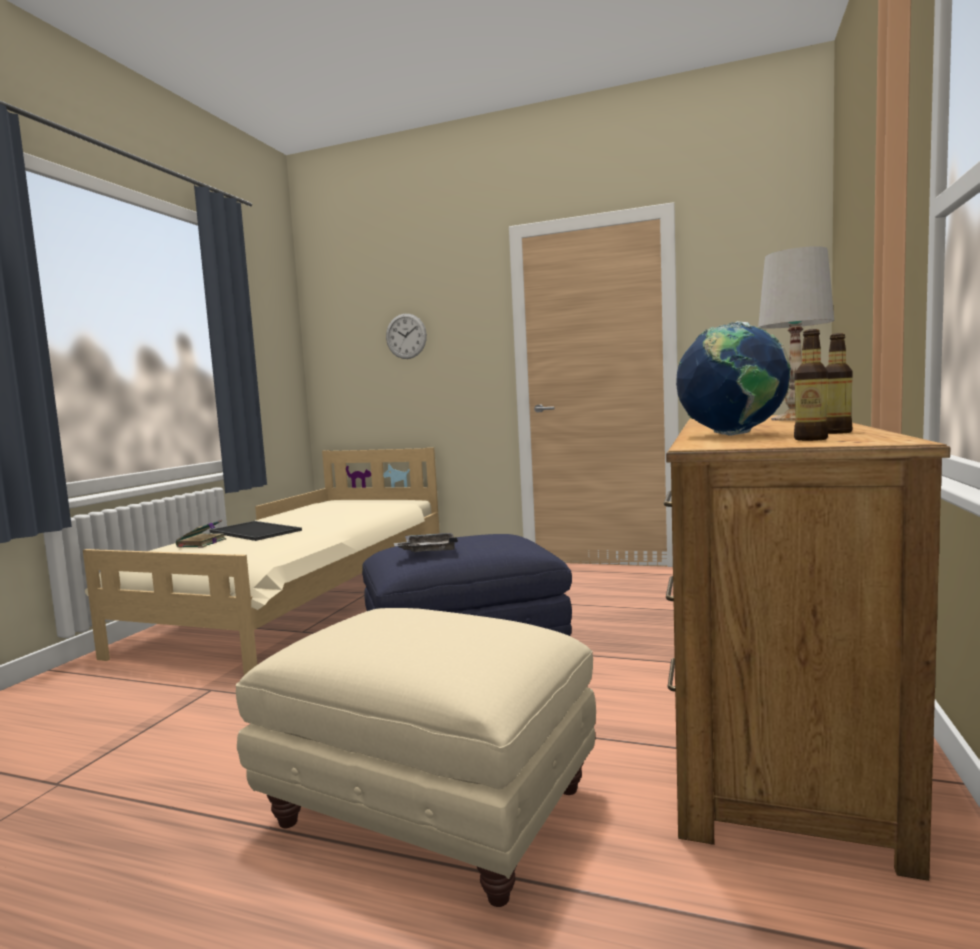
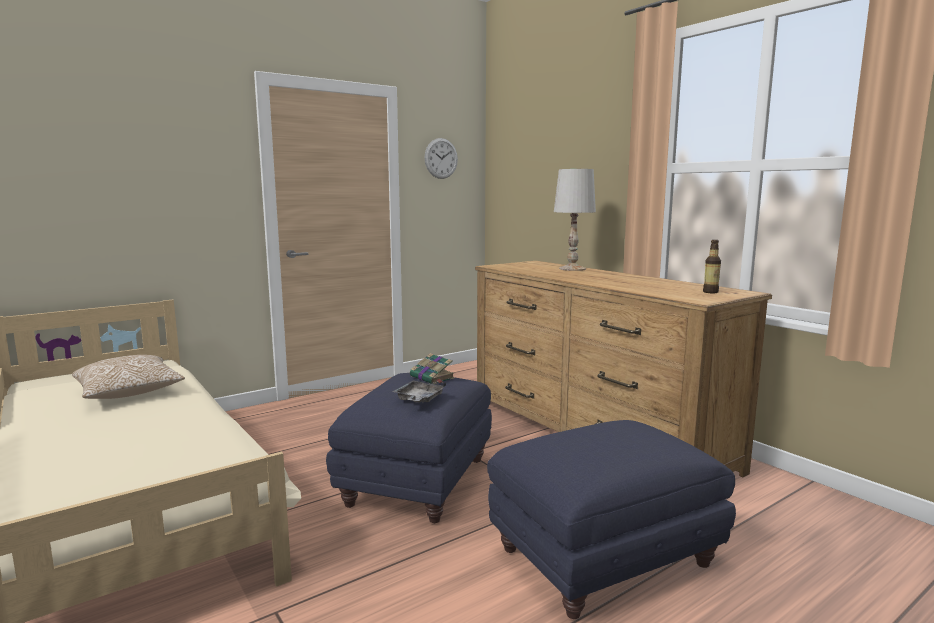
camera: 55 degrees left, 5 degrees up
(201, 543) = (72, 472): book -> book (432, 378)
(257, 531) = (98, 437): tray -> none
(339, 513) = (129, 393): none -> pillow
(406, 336) = (126, 170): wall clock -> wall clock (441, 158)
(426, 808) = (602, 560): beige ottoman -> blue ottoman
(733, 435) = (653, 289): globe -> none
(836, 432) = (684, 285): bottle -> none

